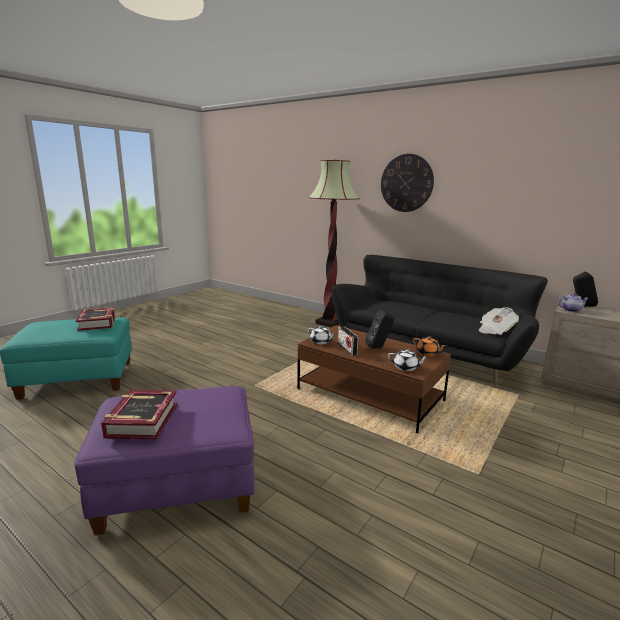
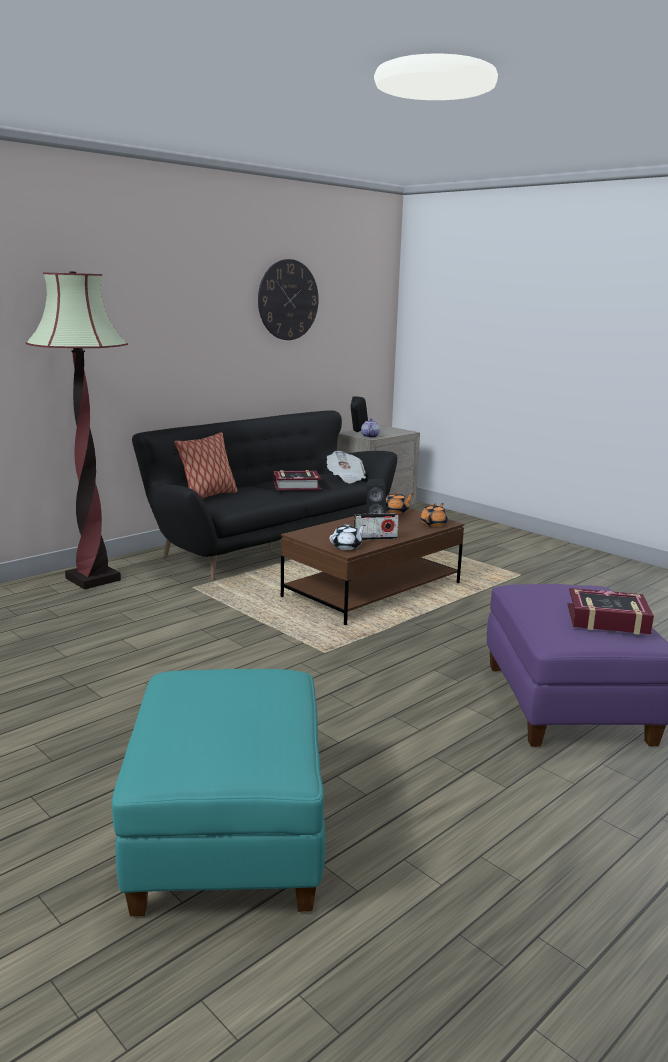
camera: 80 degrees left, 0 degrees up
(97, 323) = (223, 684): book -> book (296, 486)
(388, 302) = (208, 496): none -> pillow
(406, 183) = (155, 310): wall clock -> wall clock (288, 300)
(406, 368) = (434, 524): white teapot -> orange teapot

